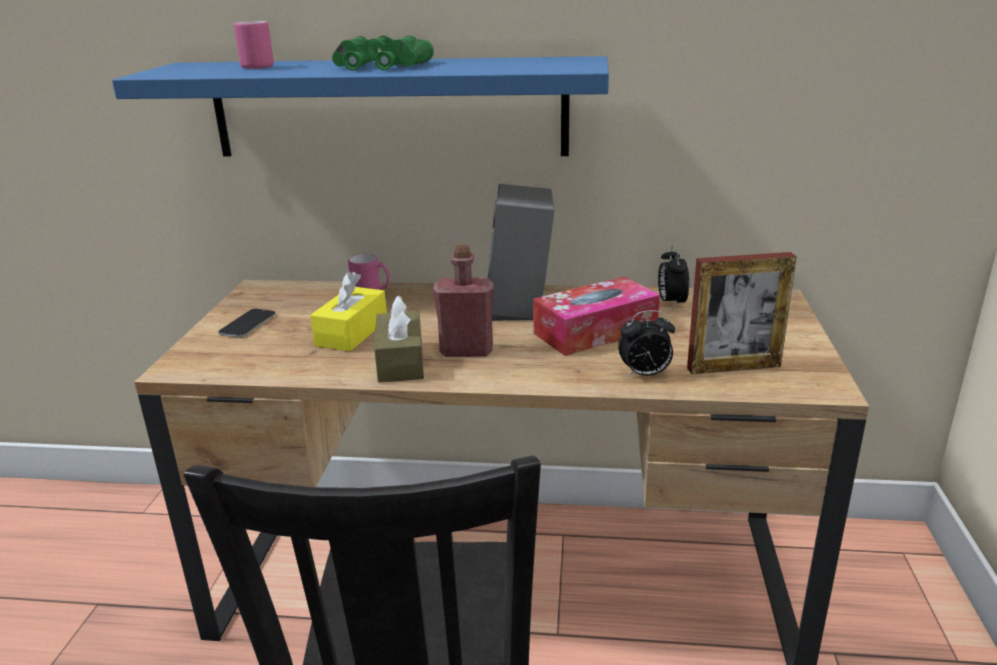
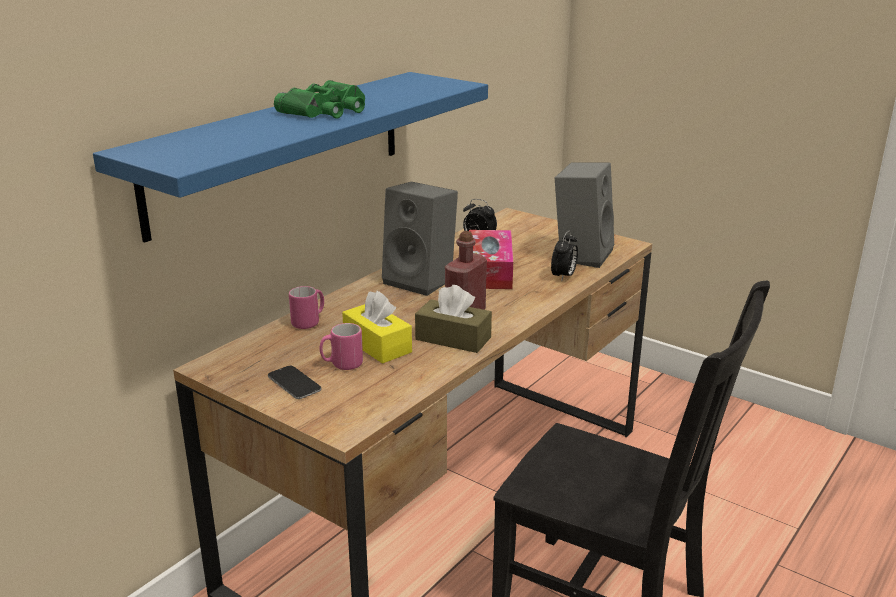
camera: 60 degrees left, 0 degrees up
(254, 67) = (226, 135): pink mug -> pink mug (342, 364)
(733, 367) = (581, 254): picture frame -> grey speaker

